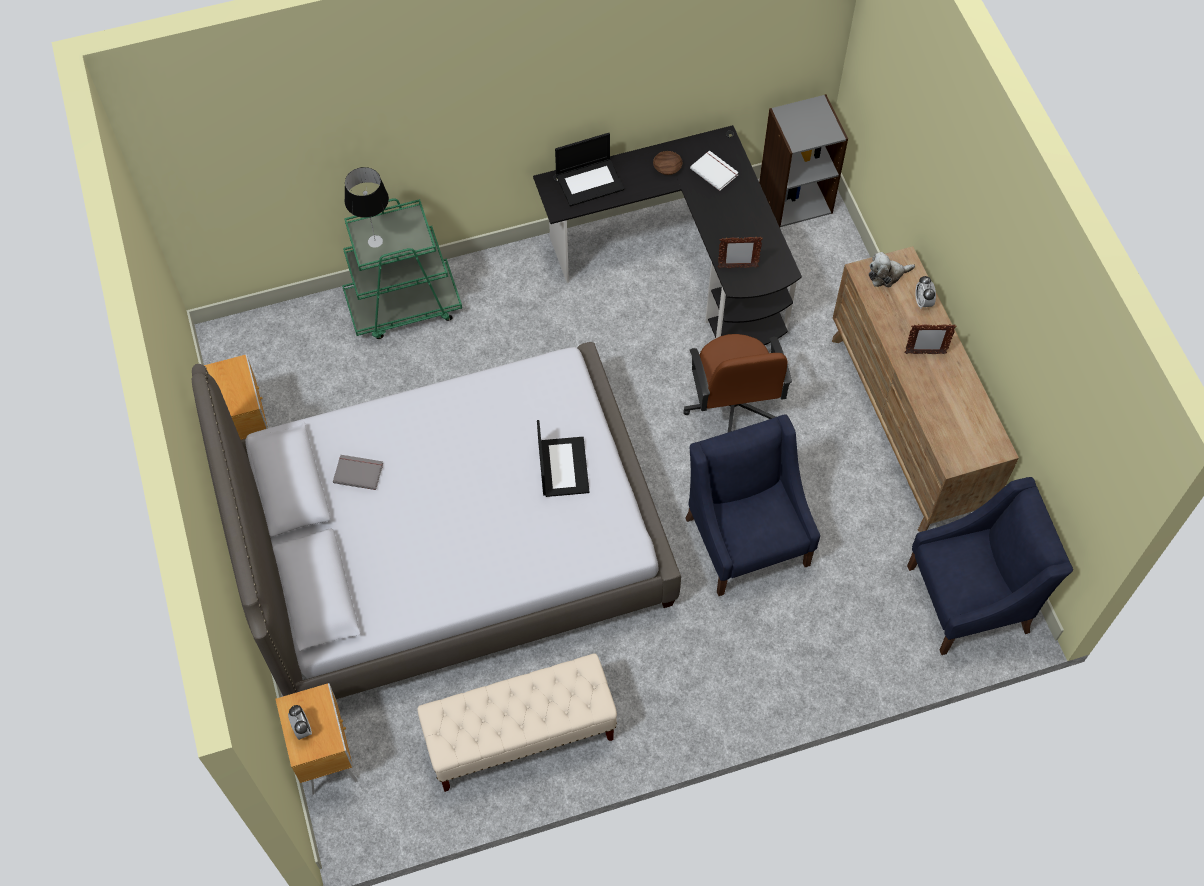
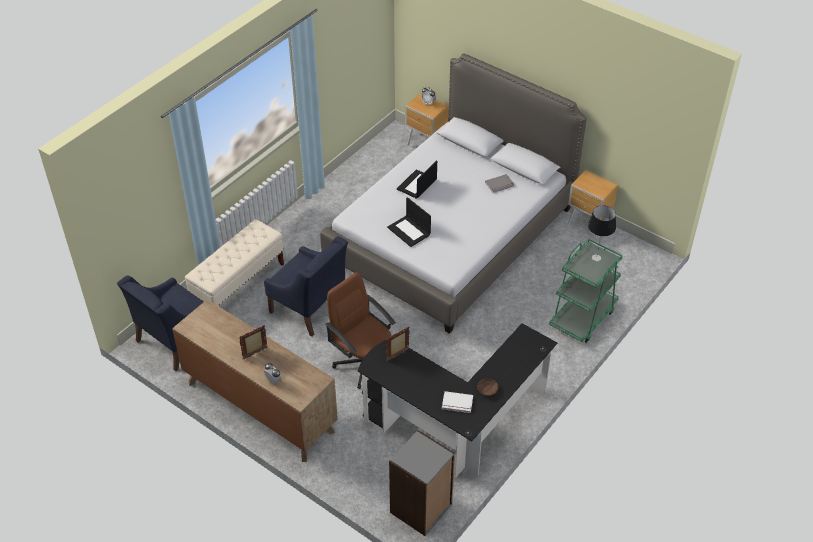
camera: 145 degrees right, 15 degrees down
(520, 736) = (354, 188): beige bench -> beige bench (239, 284)
(590, 181) = (522, 356): laptop -> laptop (417, 185)
(887, 275) = (305, 385): plush toy -> none

